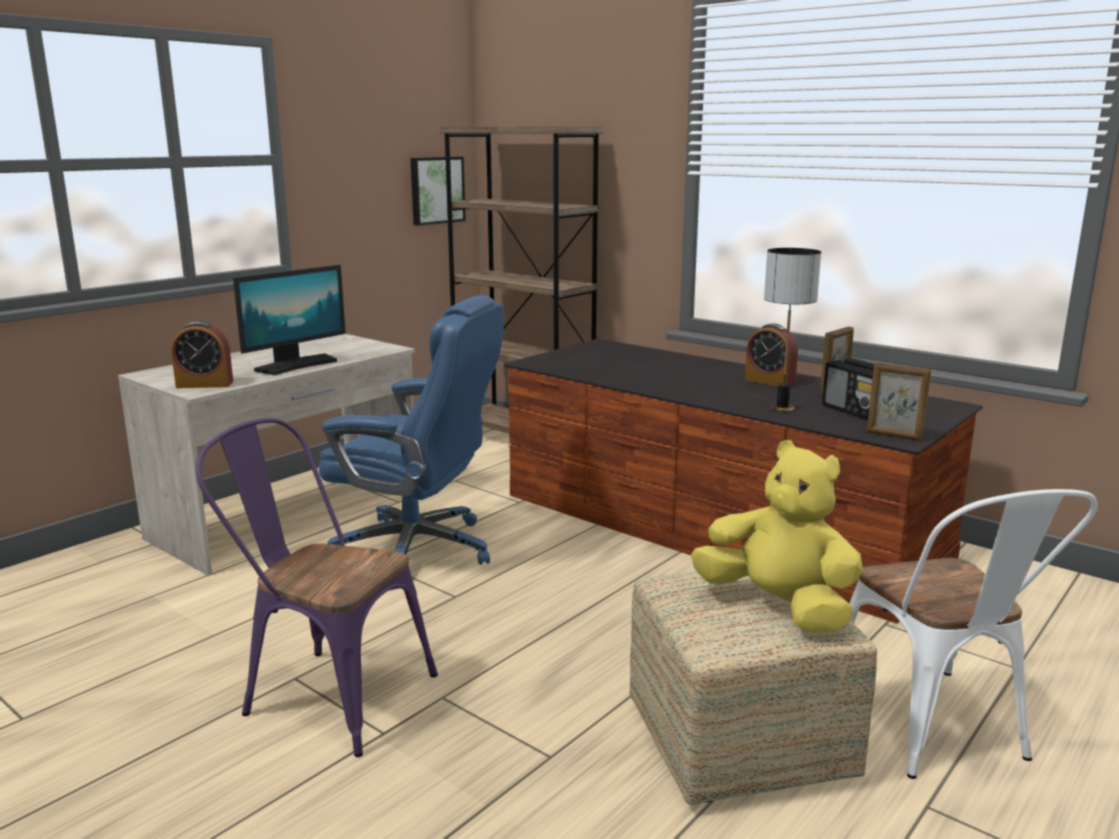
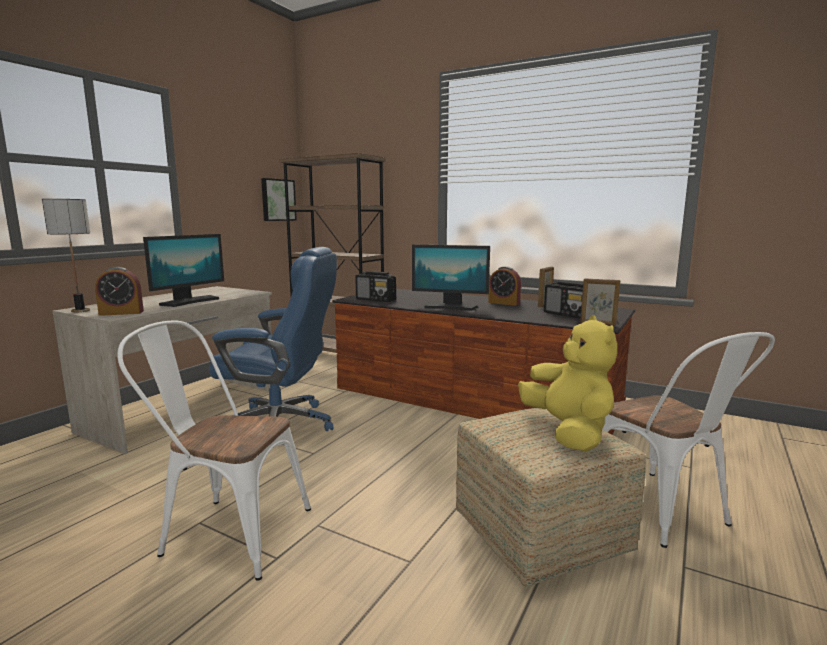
camera: 10 degrees left, 5 degrees down
(327, 693) = (226, 531): purple chair -> white chair
(570, 366) = (376, 300): none -> radio
(678, 386) = (449, 307): none -> monitor
(778, 607) = (568, 432): yellow plush toy -> yellow plush toy turned 45 degrees clockwise
(781, 408) = (520, 315): table lamp -> table lamp (80, 311)

